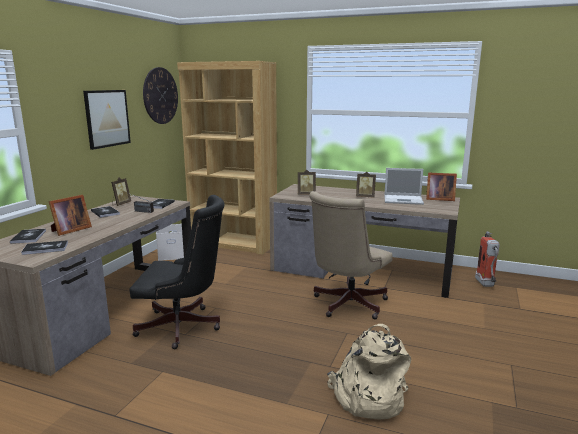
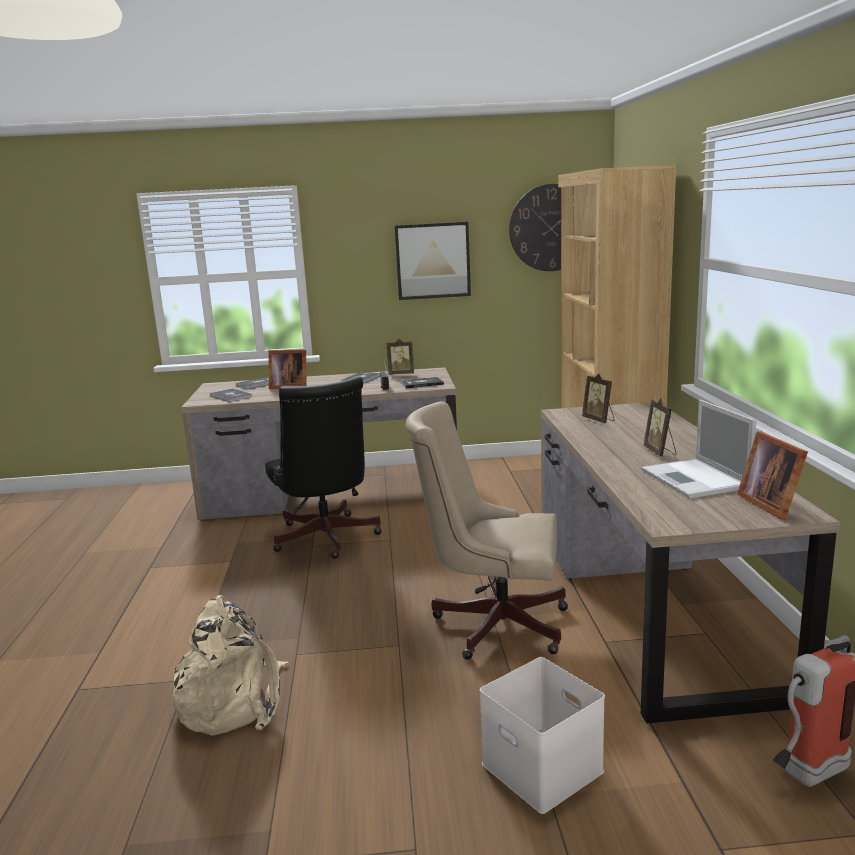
camera: 65 degrees right, 0 degrees up
(173, 254) = (512, 468): white storage box -> white storage box (545, 768)

